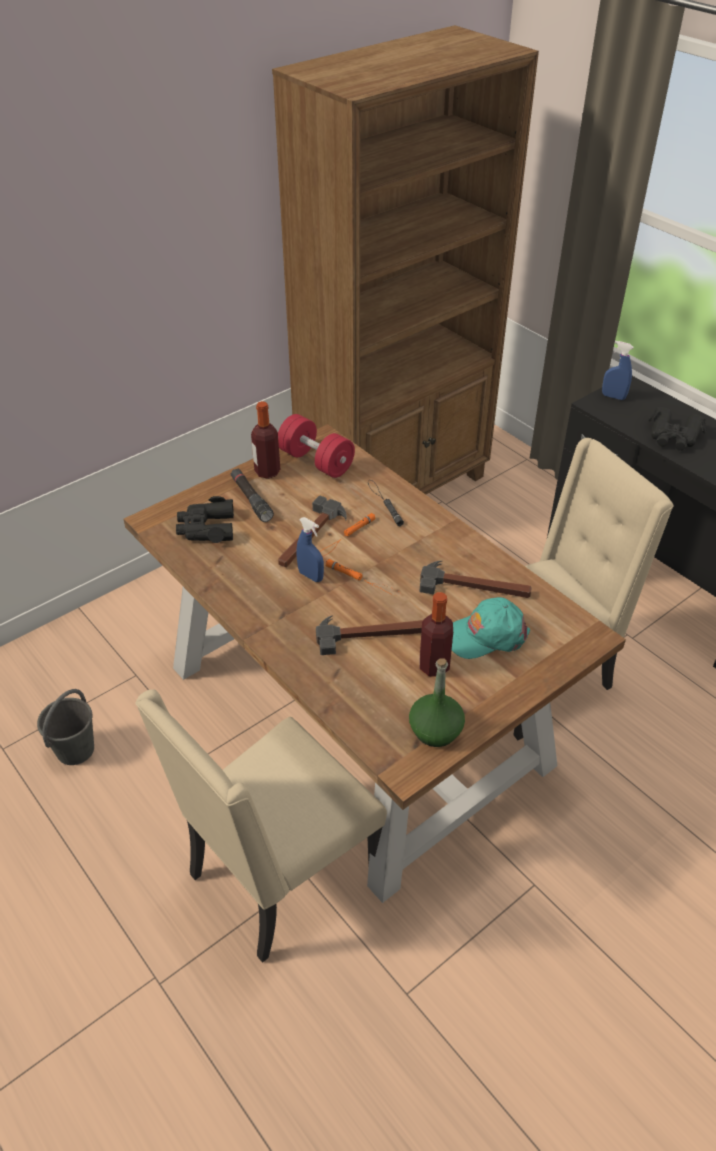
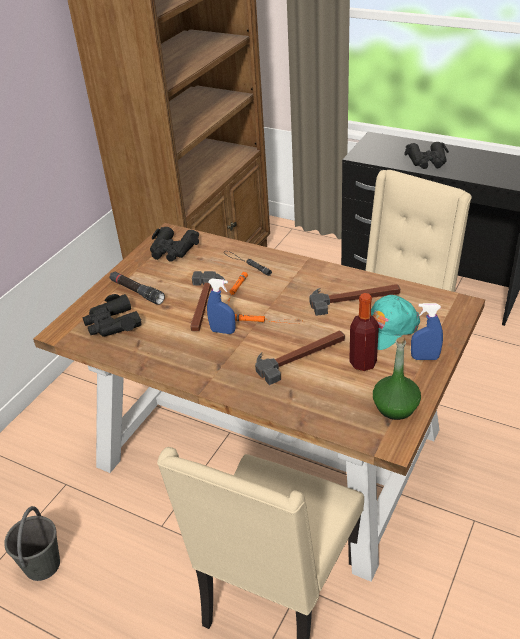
camera: 20 degrees left, 5 degrees down
(267, 472) = (137, 268): bottle -> none
(316, 461) = (173, 250): red dumbbell -> black binoculars
(613, 396) = (368, 148): blue spray bottle -> blue spray bottle (425, 358)

